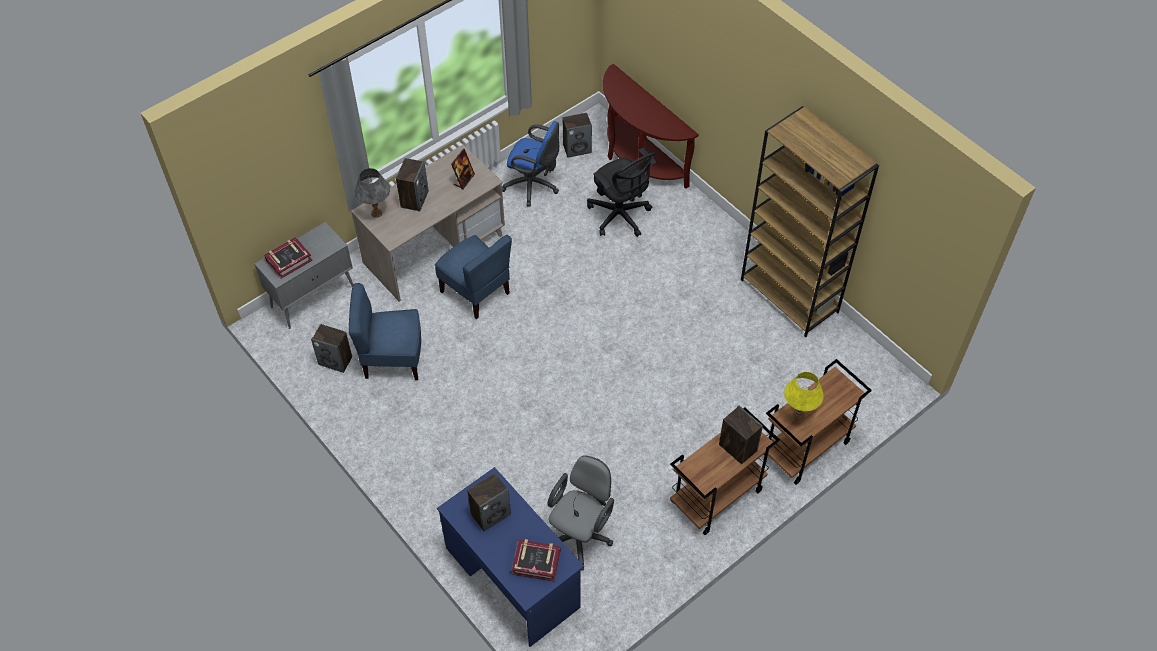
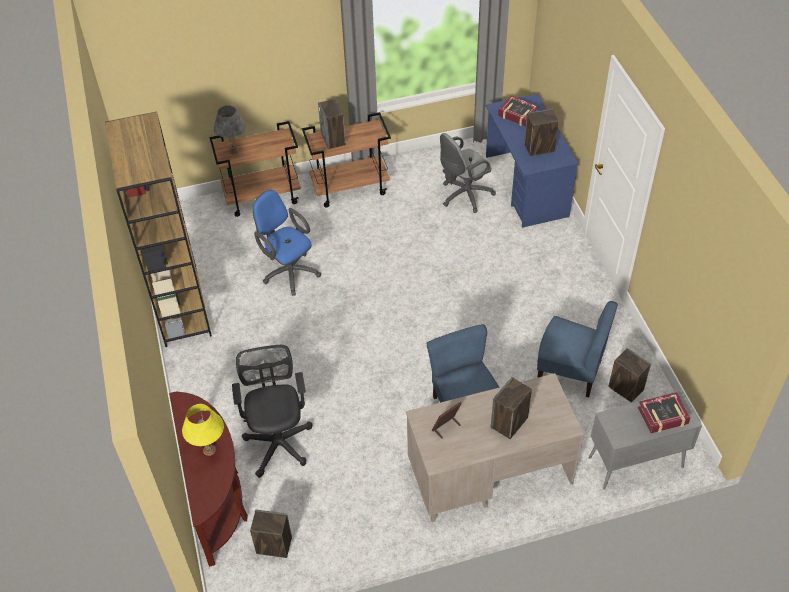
camera: 155 degrees left, 5 degrees down
(376, 213) = (556, 420): grey table lamp -> grey table lamp (234, 151)
(533, 186) = (348, 513): blue office chair -> blue office chair (288, 271)
(798, 414) = (273, 145): yellow table lamp -> yellow table lamp (209, 449)

